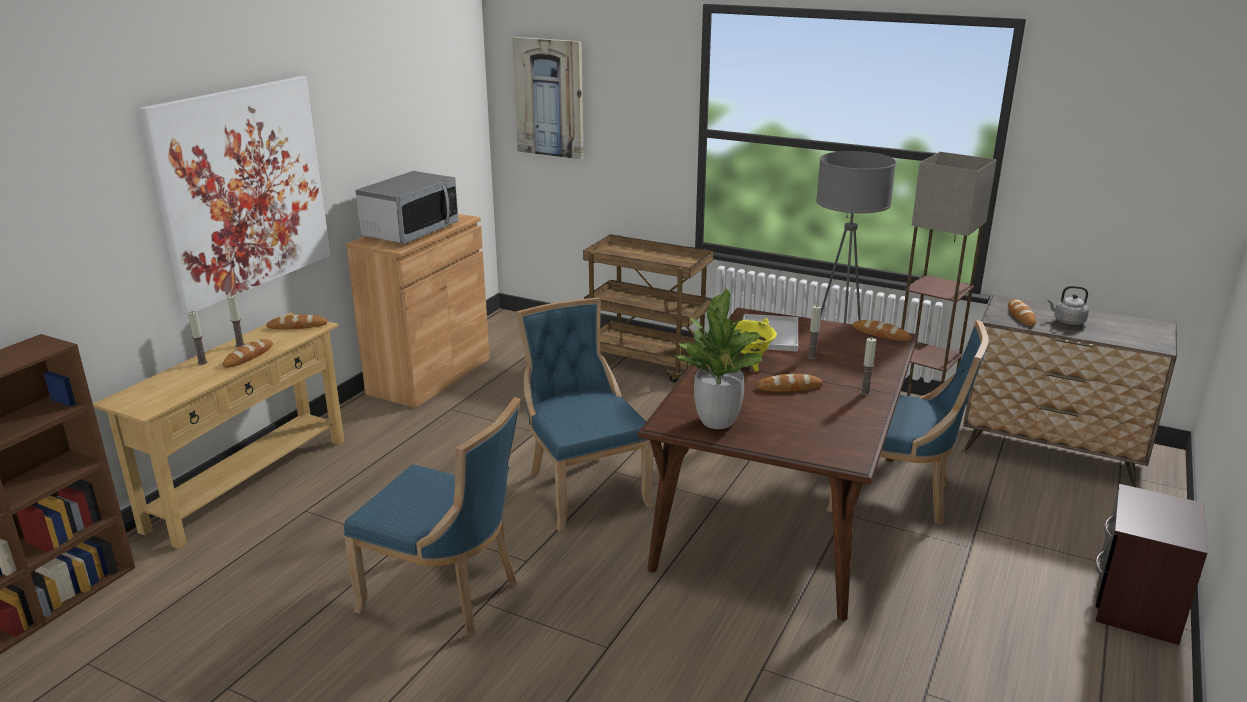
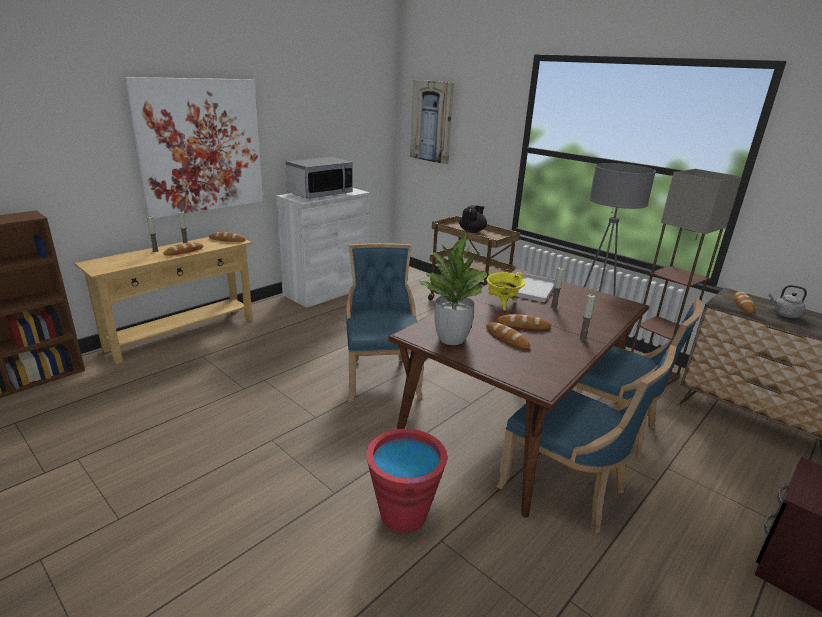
camera: 15 degrees right, 0 degrees up
(429, 376) = (326, 291): brown cabinet -> white cabinet
(446, 595) = (250, 428): blue chair -> blue chair (567, 489)
(644, 256) = (472, 231): none -> black teapot
(704, 651) = (403, 514): none -> red bucket
(880, 334) = (618, 301): bread -> bread (507, 338)

